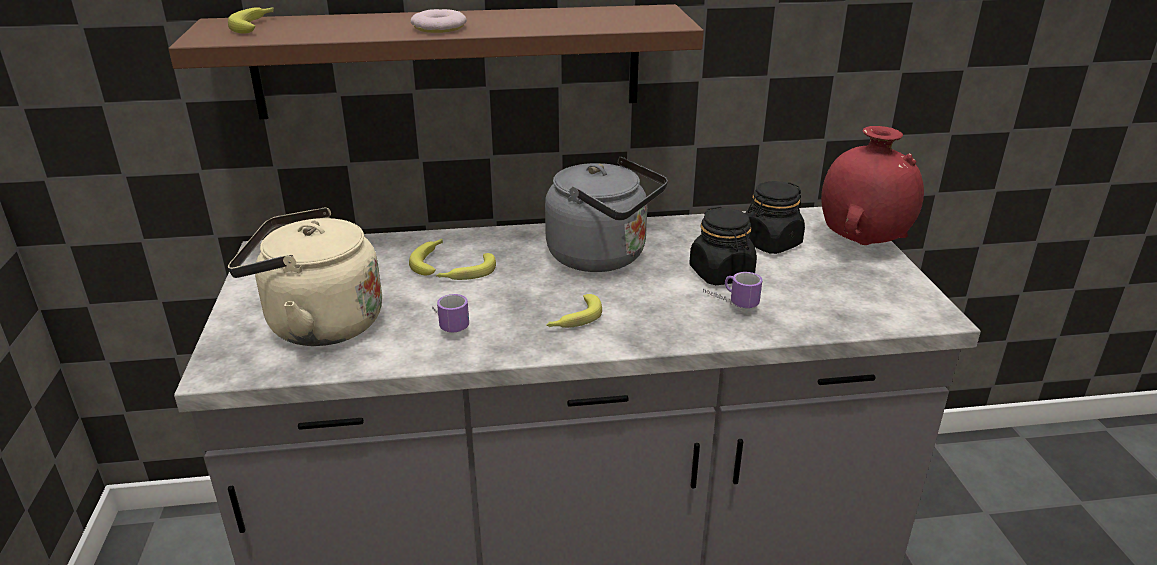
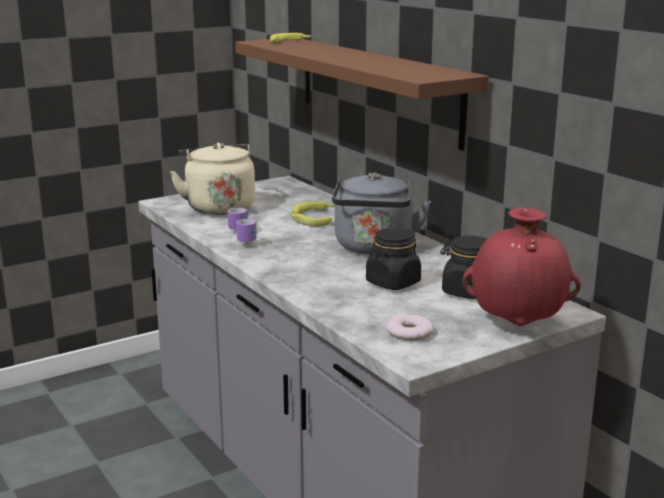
camera: 65 degrees right, 10 degrees down
(438, 28) = (332, 56): donut -> donut (409, 332)
(573, 319) = (281, 254): banana -> none
(729, 303) = (350, 290): mug -> mug (251, 241)

